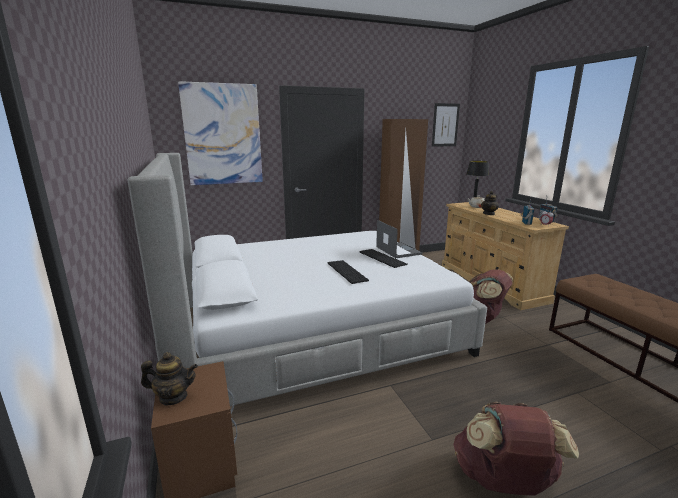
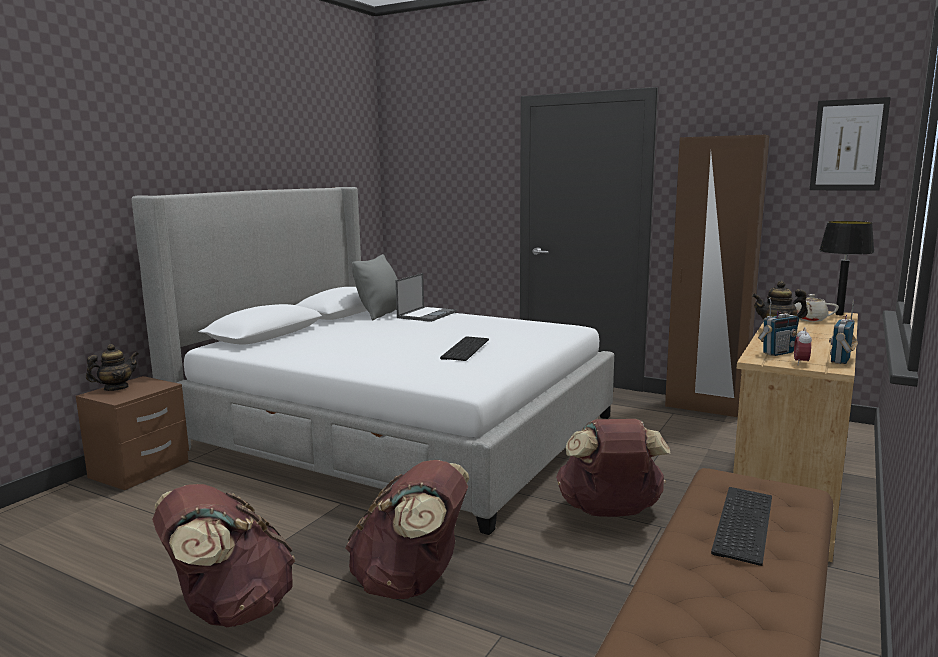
camera: 50 degrees right, 5 degrees down
(173, 397) = (116, 388): teapot -> teapot turned 90 degrees counterclockwise
(223, 135) = (448, 168): picture -> none
(247, 252) = (380, 314): none -> grey pillow
(345, 271) = (390, 349): keyboard -> keyboard (740, 522)
(398, 250) = (520, 349): laptop -> laptop (427, 314)
(511, 398) = (411, 583): none -> brown backpack

